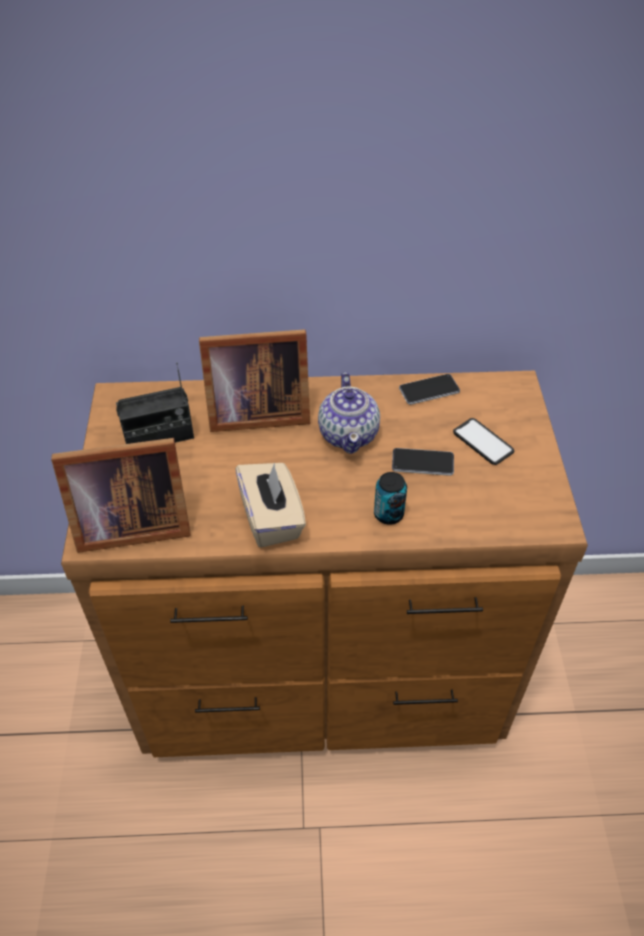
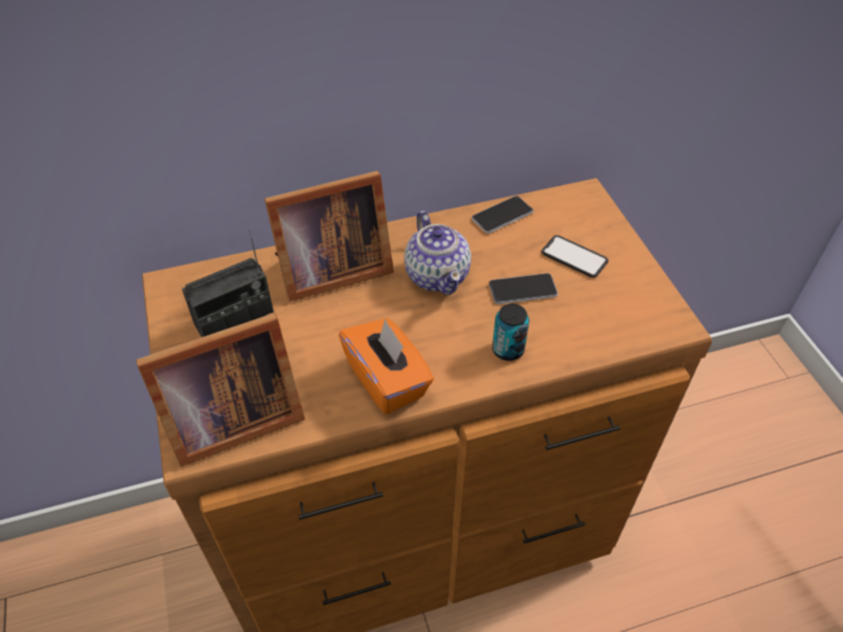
camera: 15 degrees left, 0 degrees up
(272, 518) = (387, 380): beige tissue box -> orange tissue box

